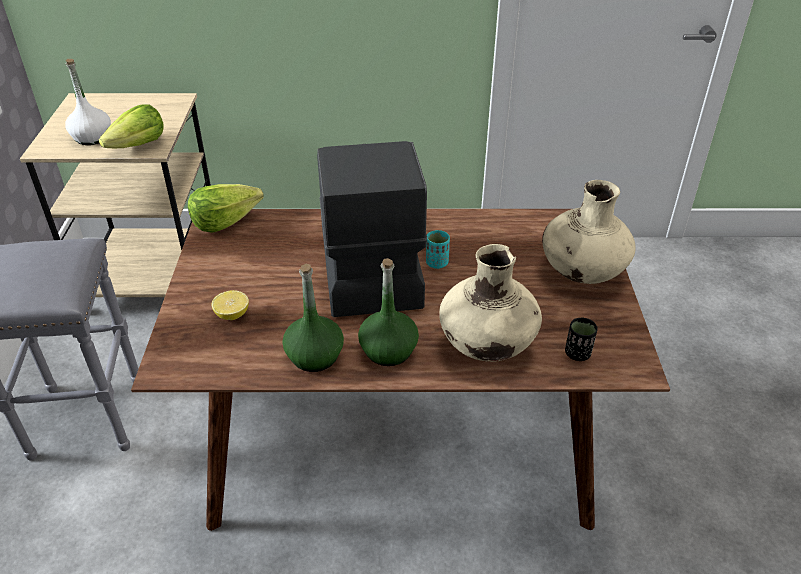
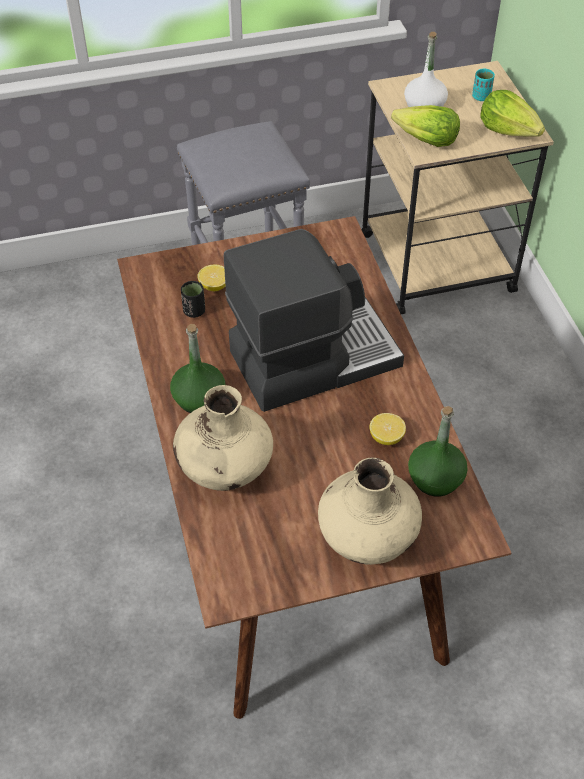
camera: 75 degrees right, 10 degrees up
(225, 221) = (343, 240): lettuce -> lettuce (509, 130)
(314, 356) = (178, 352): green bottle -> green bottle (435, 479)
(437, 263) = (337, 410): turquoise cup -> turquoise cup (481, 97)
(477, 243) = (386, 437): none -> lemon
(577, 354) = (234, 543): black cup -> black cup (194, 311)

